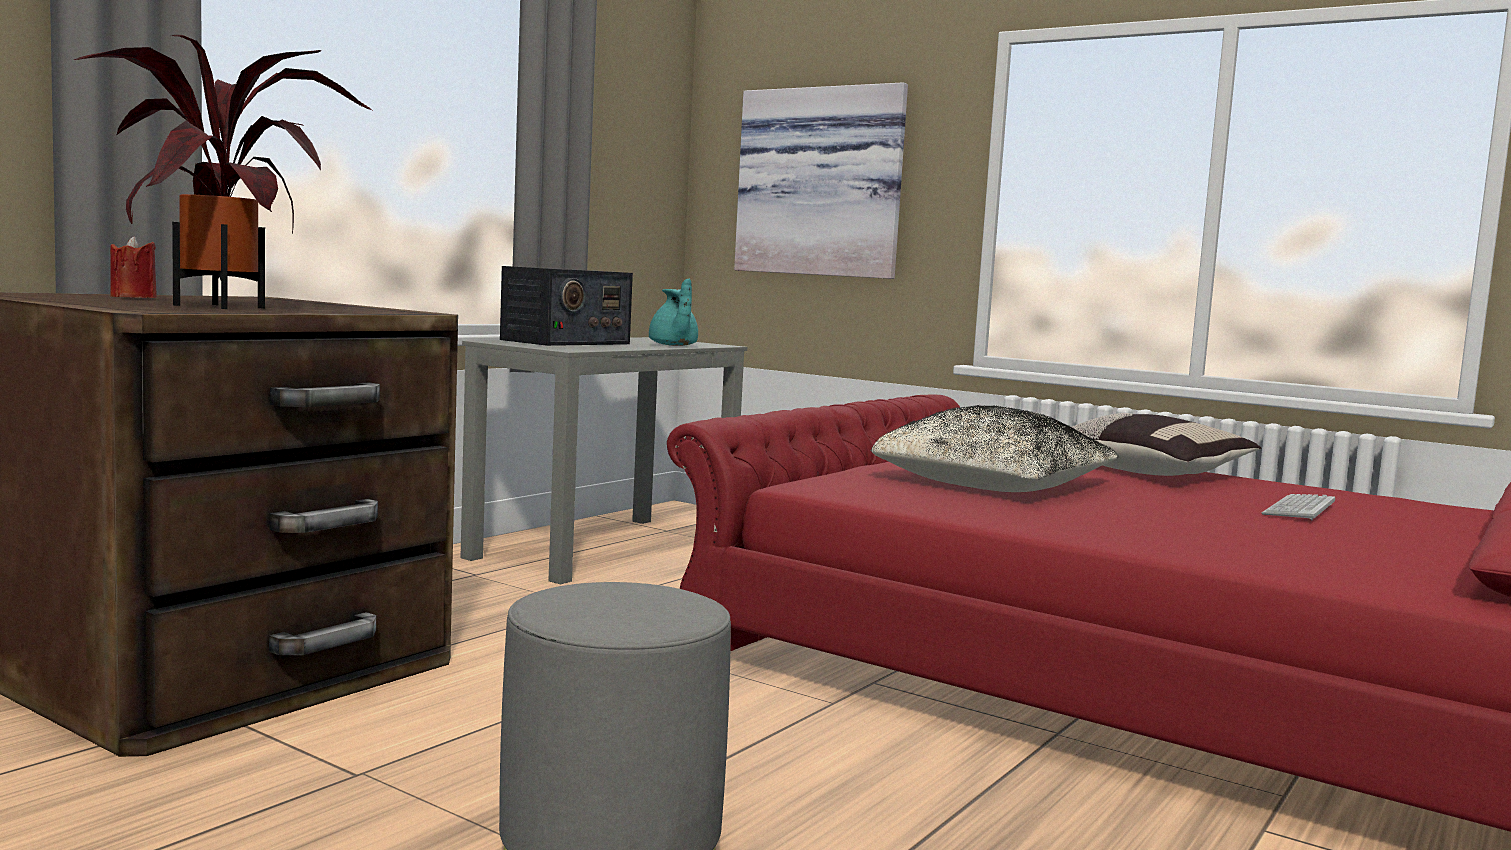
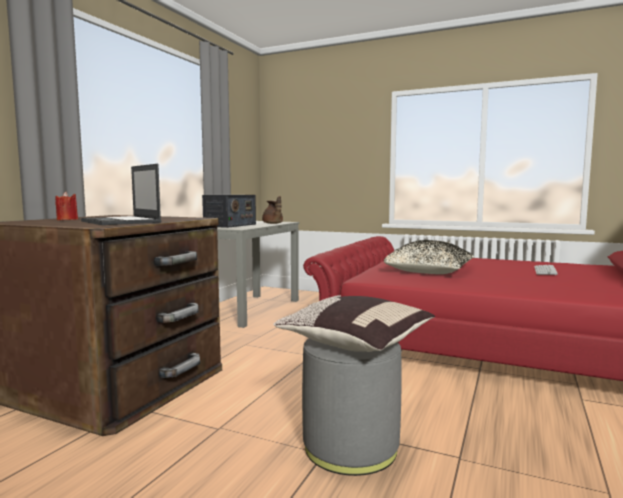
camera: 10 degrees left, 0 degrees up
(223, 307) = (121, 222): potted plant -> laptop
(673, 345) = (273, 223): turquoise teapot -> brown teapot
(822, 182) = (320, 154): picture -> none
(1149, 473) = (476, 261): pillow -> pillow (356, 343)

